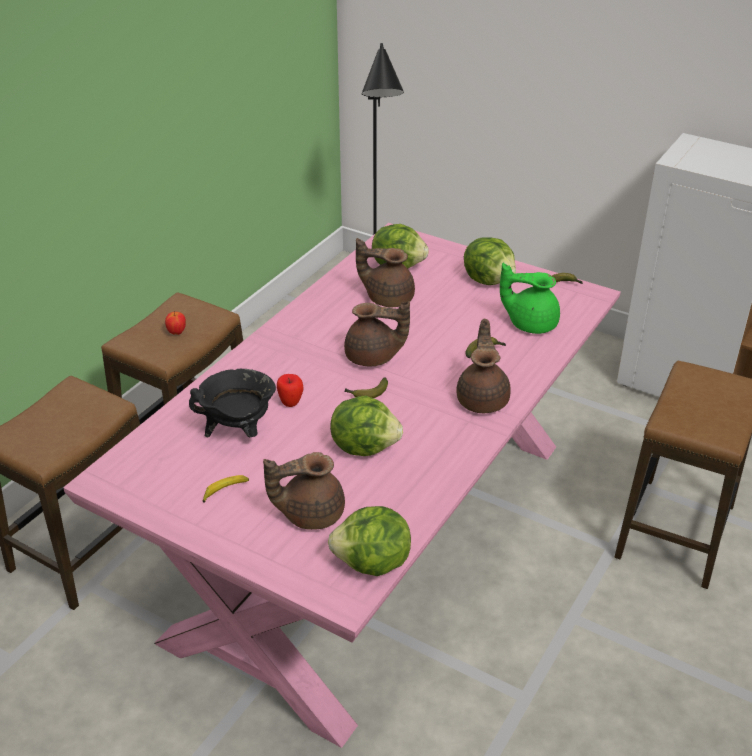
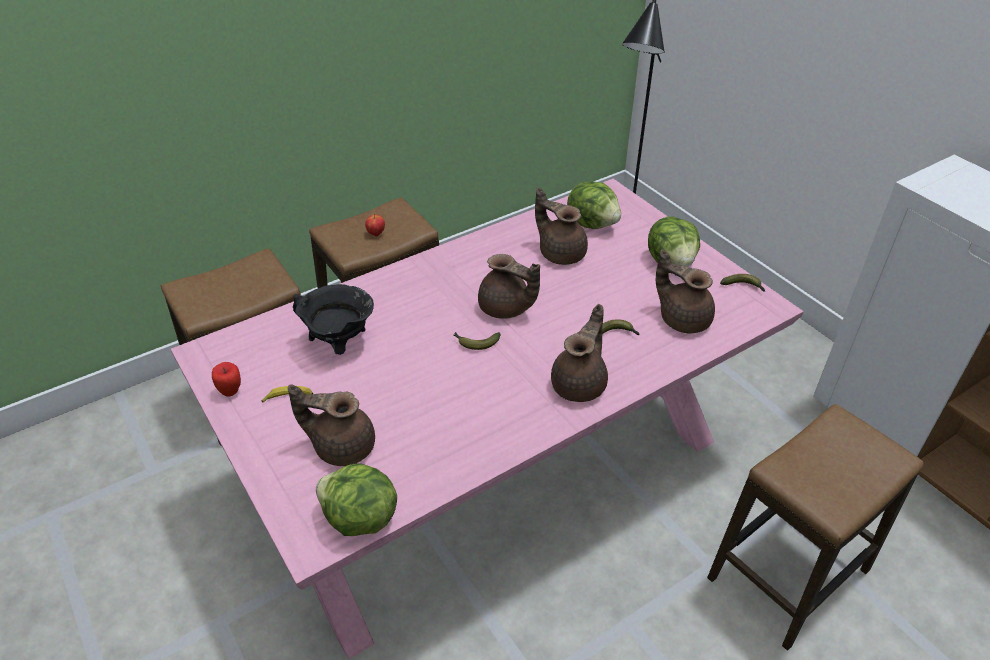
camera: 25 degrees right, 5 degrees up
(290, 403) = (402, 331): apple -> apple (231, 391)
(364, 446) = (436, 395): lettuce -> none
(530, 323) = (682, 318): green teapot -> brown teapot

